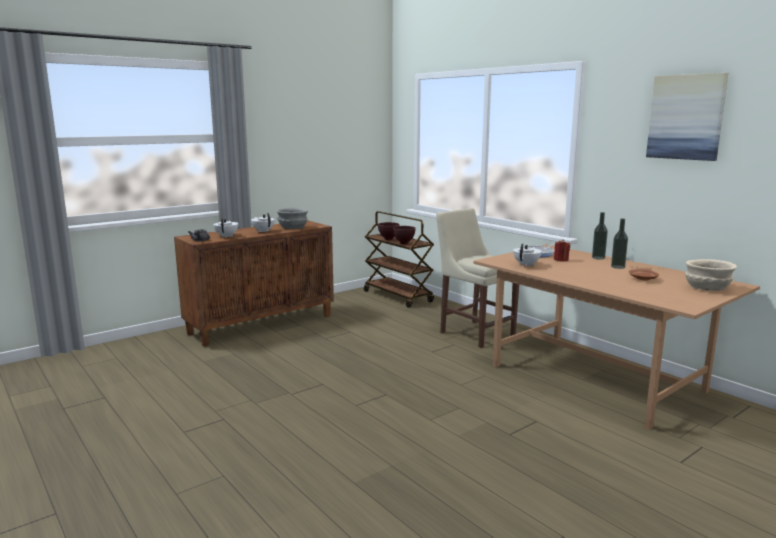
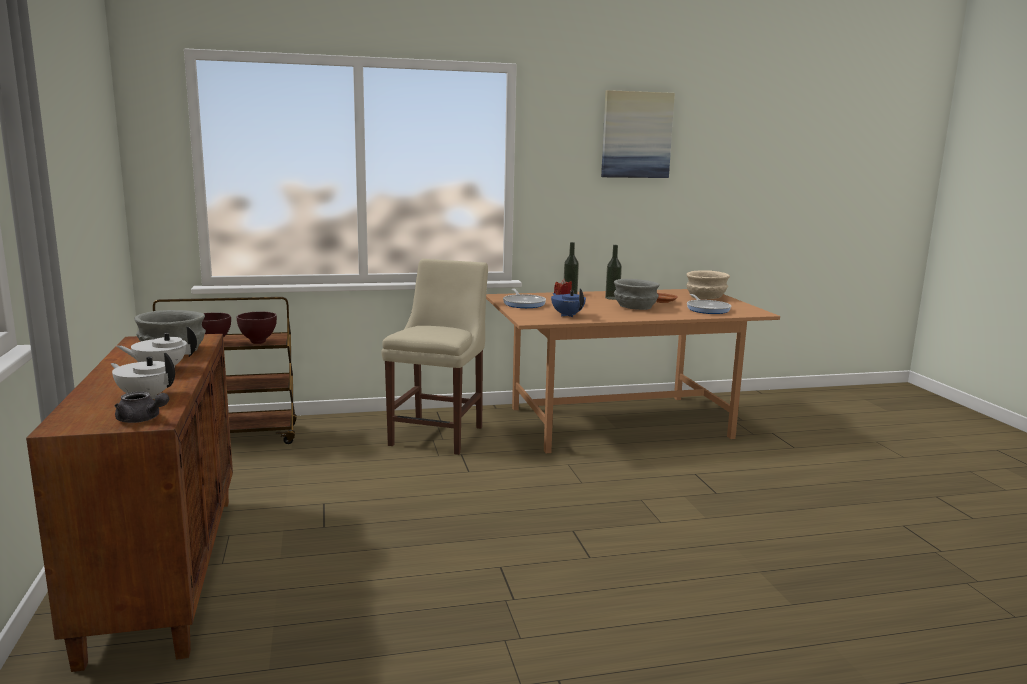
camera: 65 degrees left, 0 degrees up
(474, 332) = (439, 434): beige chair -> beige chair turned 120 degrees clockwise
(527, 265) = (567, 315): white teapot -> blue teapot
(599, 274) = (634, 307): none -> grey bowl
(651, 292) = (707, 309): none -> frying pan

